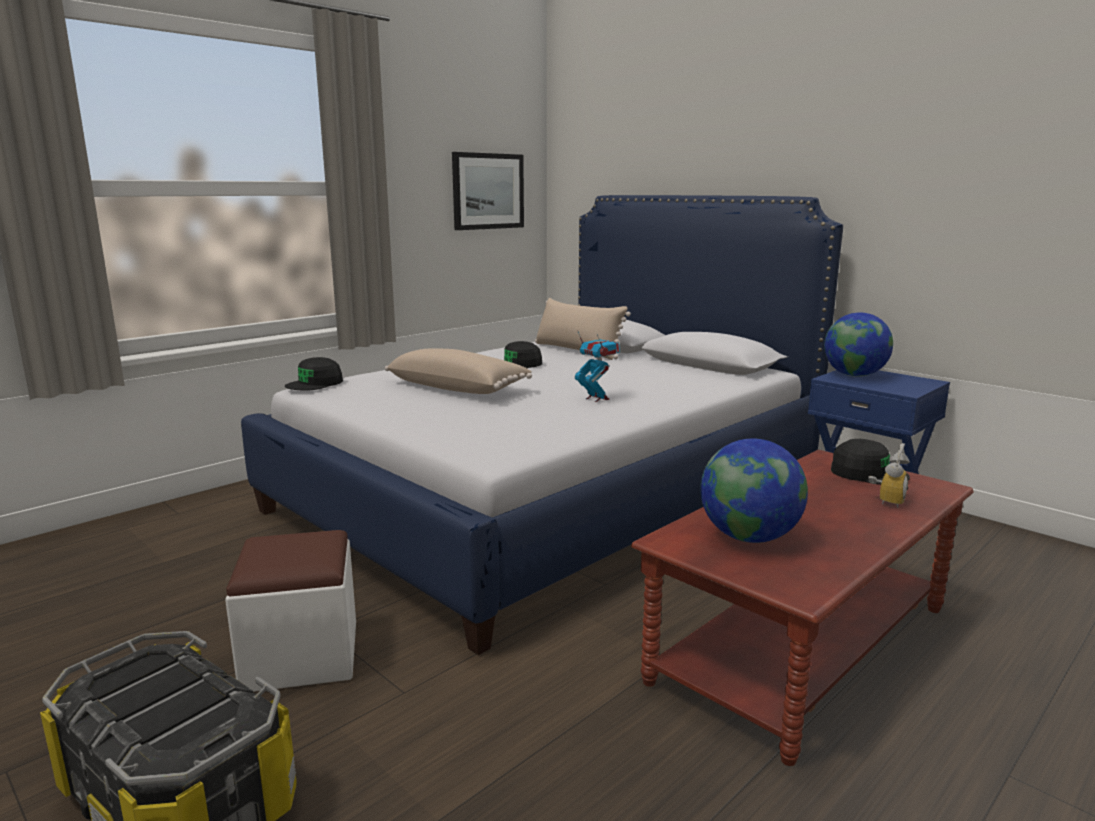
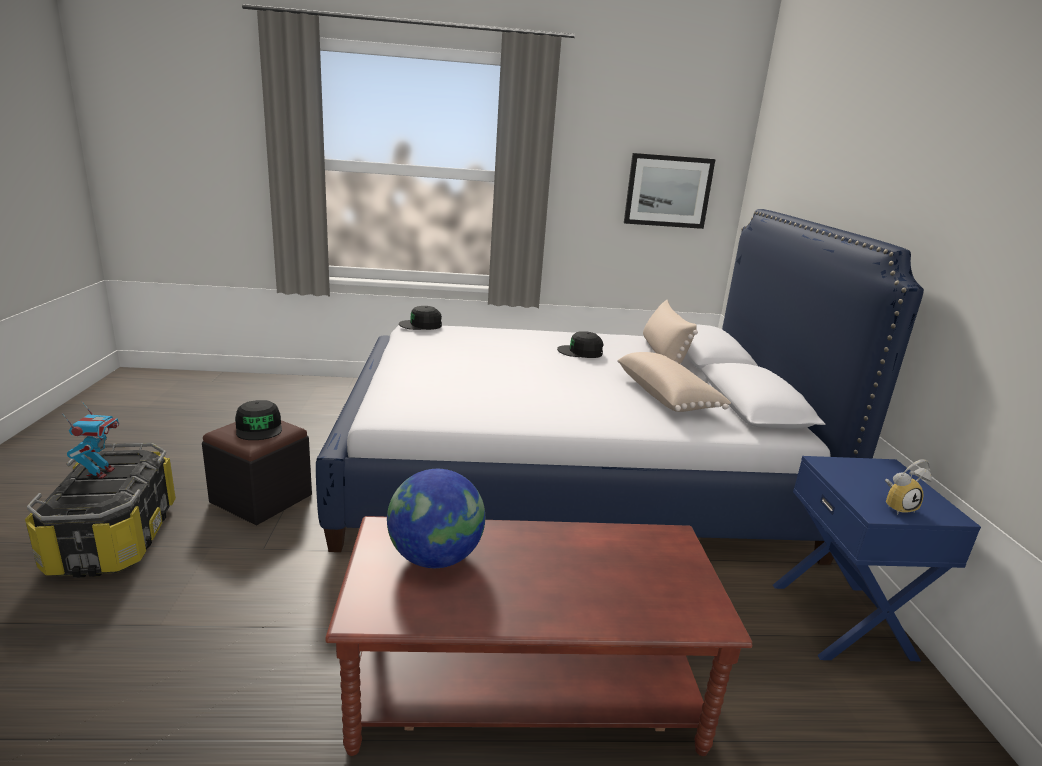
camera: 40 degrees right, 5 degrees up
(301, 655) = (261, 498): white ottoman -> black ottoman
(458, 388) = (492, 357): beige pillow -> beige pillow (667, 396)
(596, 398) = (562, 399): toy robot -> toy robot (100, 472)
(854, 375) = (865, 471): globe -> none
(867, 473) = (675, 568): black cap -> black cap (259, 427)
(886, 500) = (621, 599): alarm clock -> alarm clock (897, 507)

